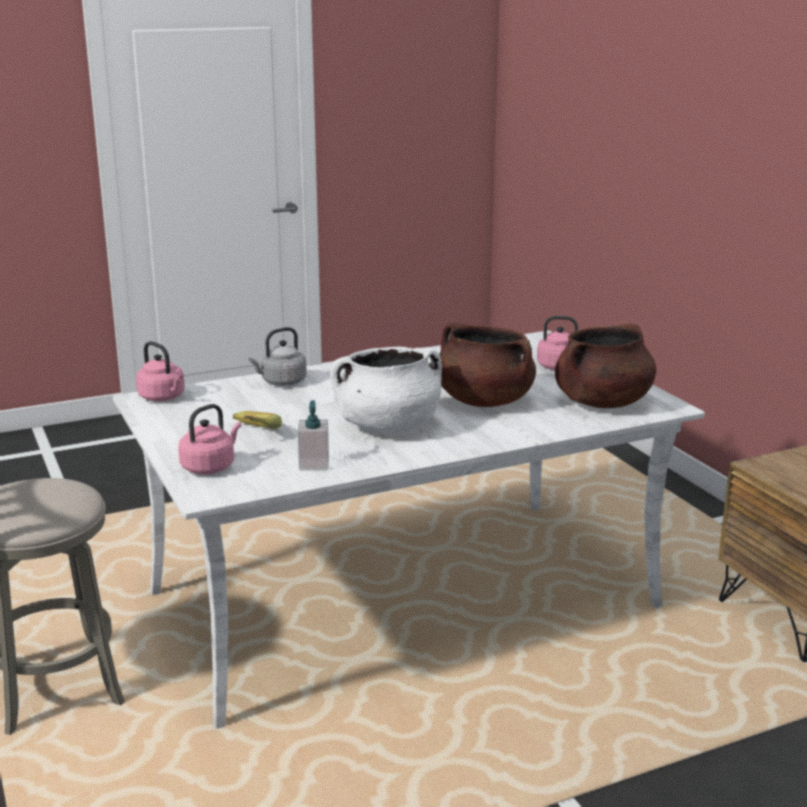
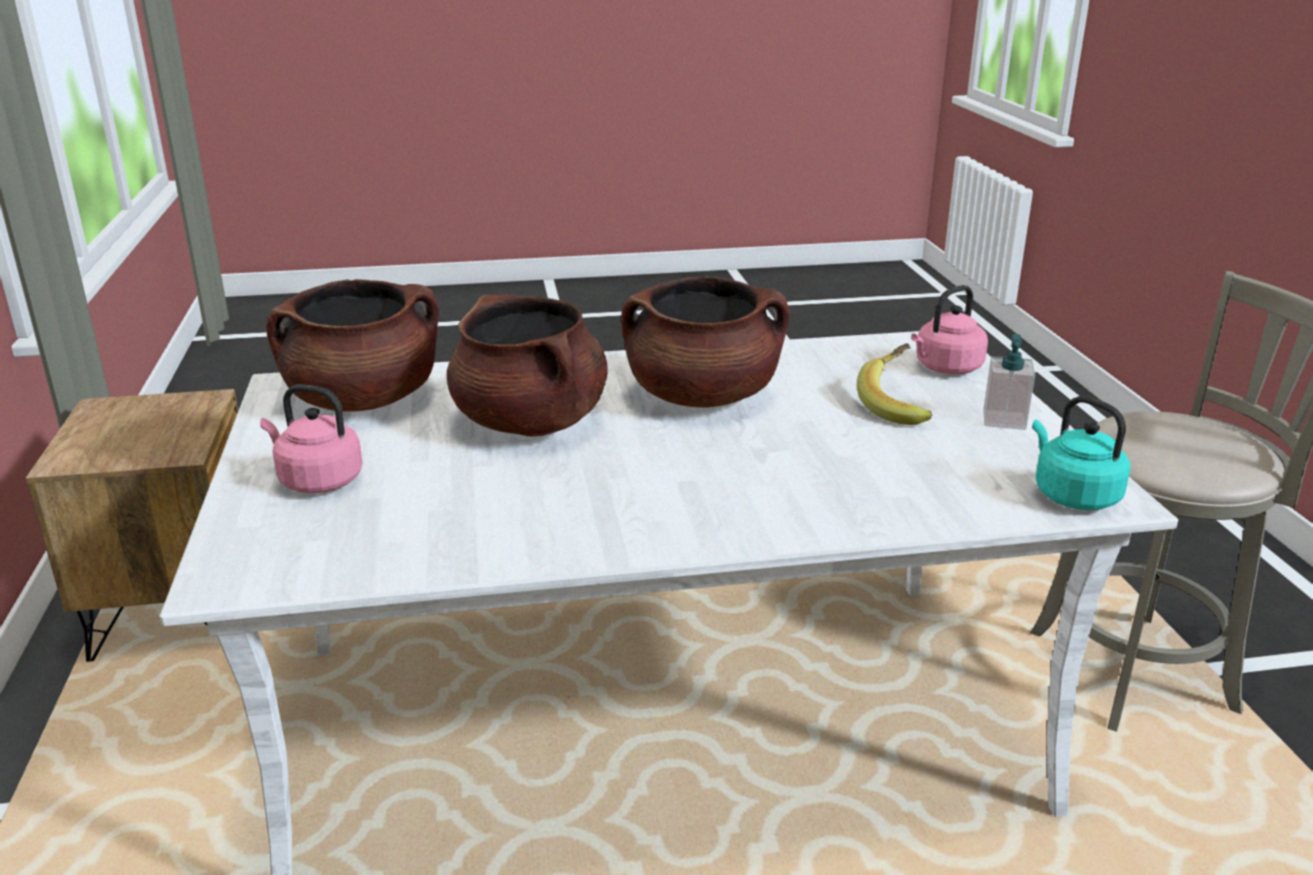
camera: 165 degrees left, 5 degrees up
(163, 397) = (1072, 495): pink kettle -> turquoise kettle
(281, 382) = (855, 507): grey kettle -> none
(314, 464) = (816, 358): soap dispenser -> soap dispenser (1004, 420)
(387, 426) = (702, 397): white cooking pot -> brown cooking pot

